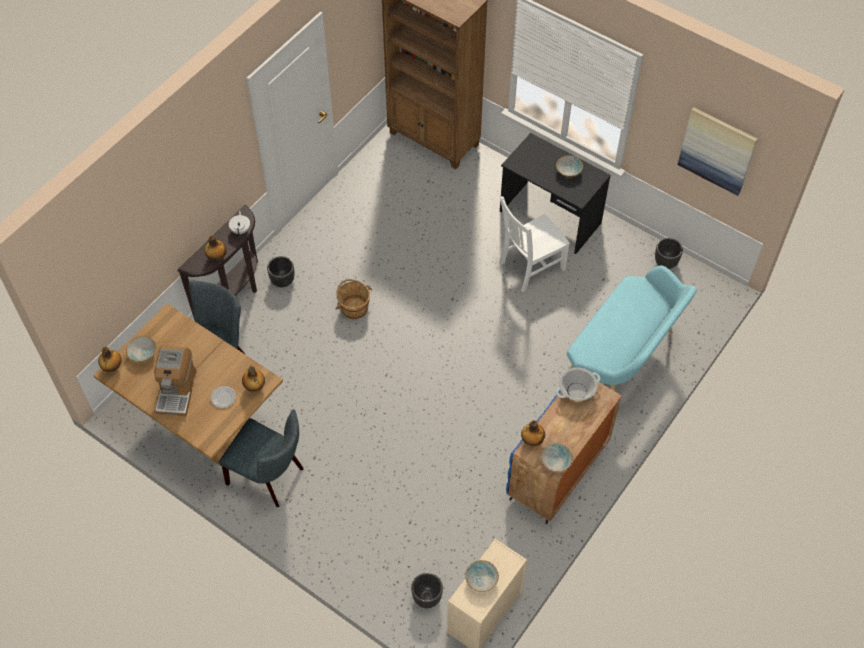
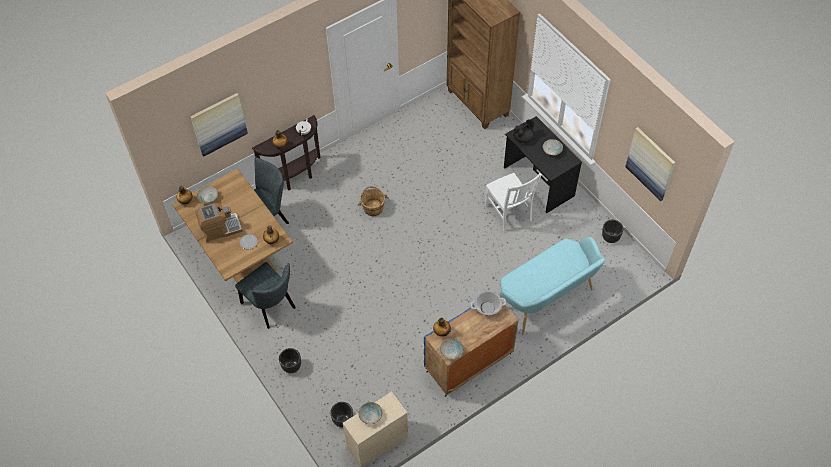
camera: 20 degrees right, 0 degrees up
(134, 246) = (219, 124): none -> picture
(176, 390) = (220, 229): coffee machine -> coffee machine turned 135 degrees counterclockwise
(282, 281) = (331, 175): black planter -> black planter (291, 366)
(526, 164) = (523, 137): none -> black teapot
(530, 267) = (508, 213): white chair -> white chair turned 105 degrees counterclockwise

